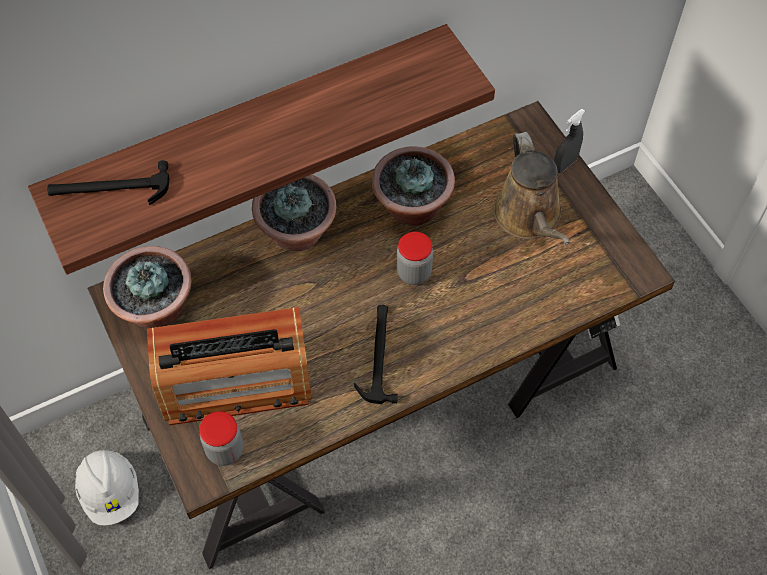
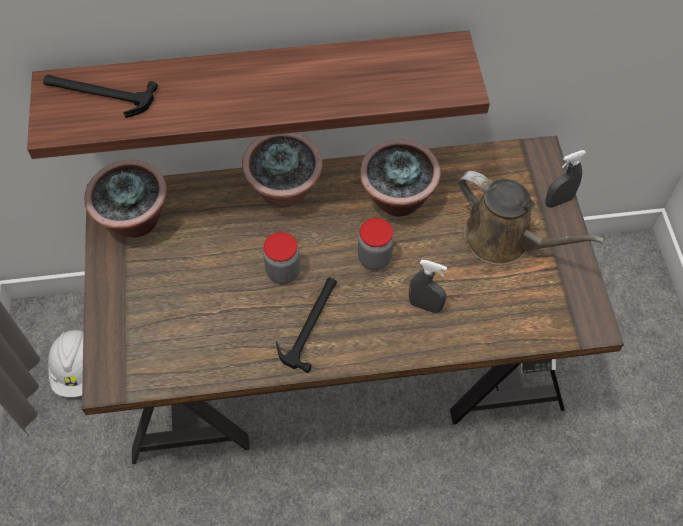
camera: 20 degrees right, 0 degrees up
(225, 450) = (138, 364): jar -> jar (283, 272)
(235, 383) = (173, 307): radio -> none
(481, 303) = (425, 306): none -> grey spray bottle
(529, 217) = (504, 240): brown watering can -> brown watering can turned 60 degrees counterclockwise

